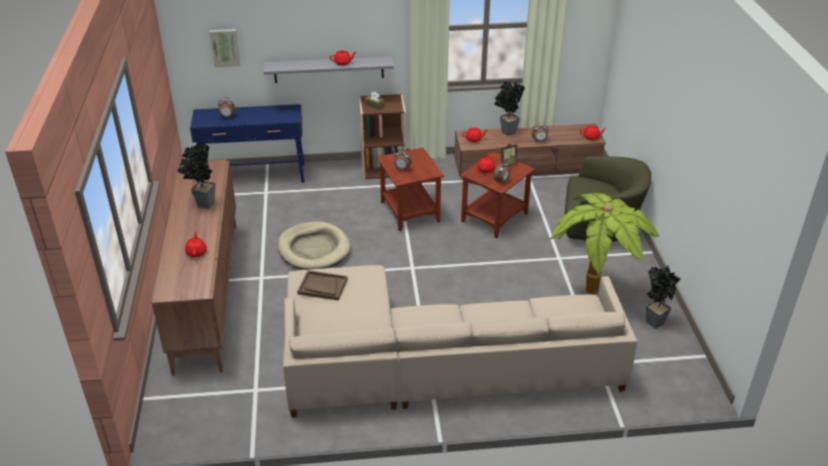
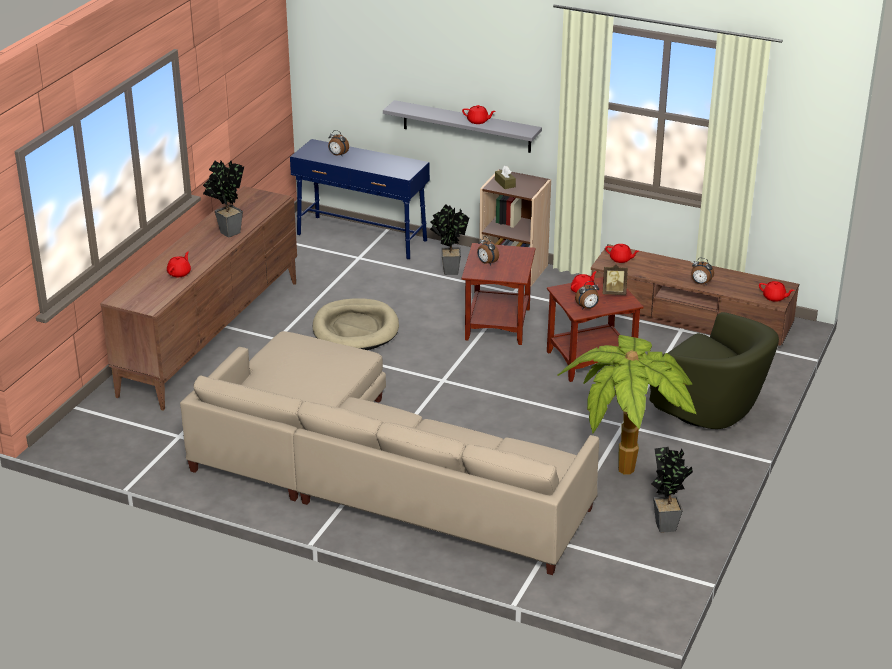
camera: 30 degrees right, 5 degrees down
(225, 47) = (353, 72): picture -> none
(322, 286) = (296, 353): brown tray -> none
(506, 132) = (669, 262): potted plant -> potted plant (448, 270)

